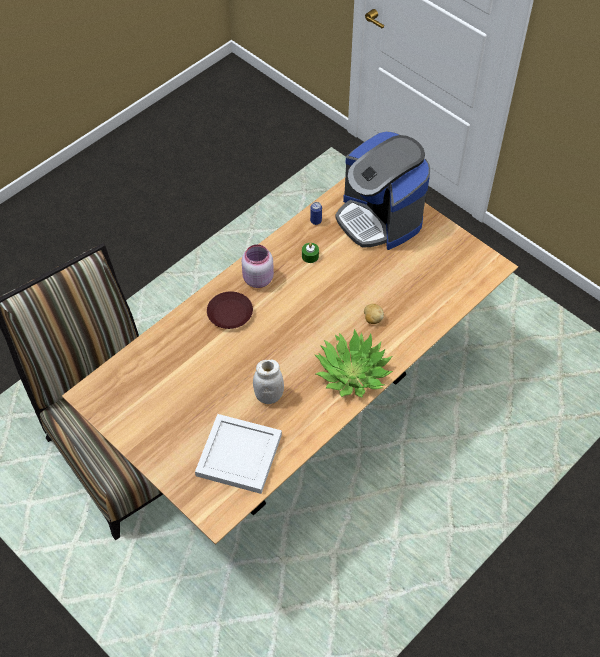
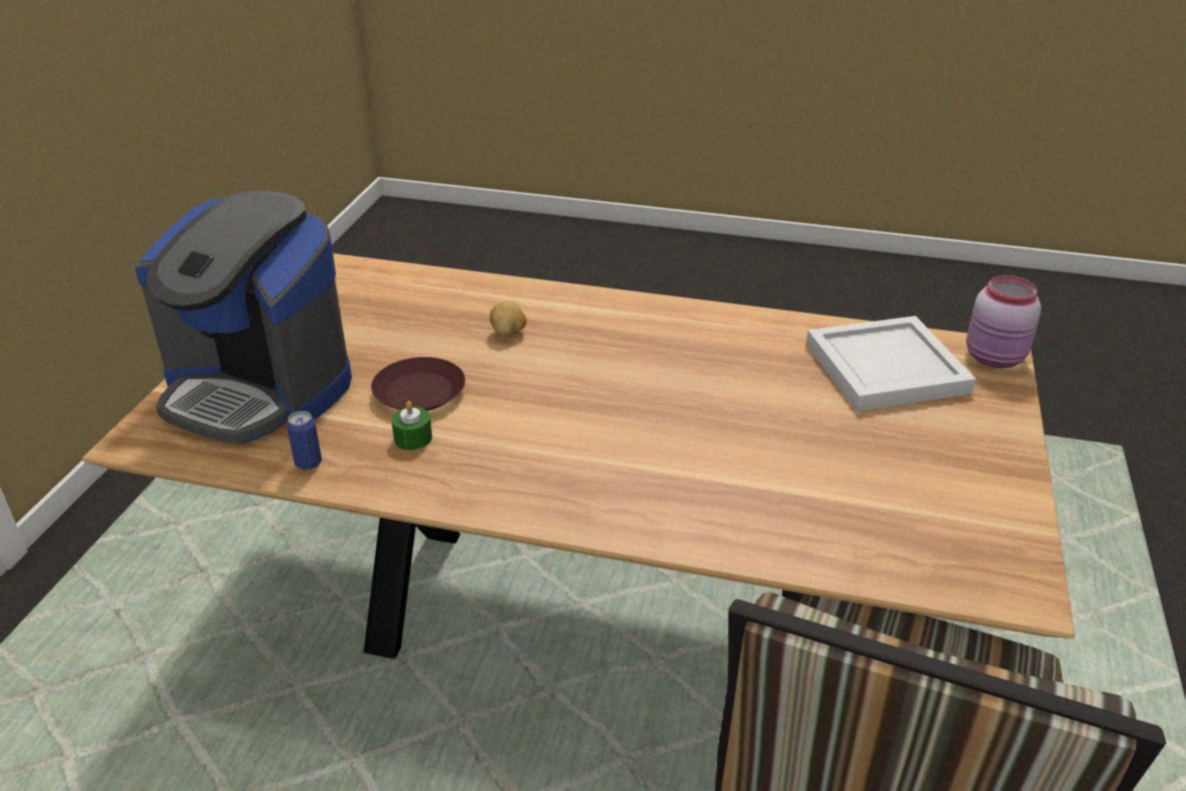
camera: 120 degrees left, 20 degrees down
(229, 313) = (638, 484): brown plate -> brown plate (420, 393)
(257, 279) = (523, 482): pink jar -> pink jar (995, 358)
(269, 396) = (756, 378): white jar -> none
(352, 373) = (630, 320): potted plant -> none
(379, 218) = (258, 391): coffee machine -> coffee machine turned 90 degrees clockwise

